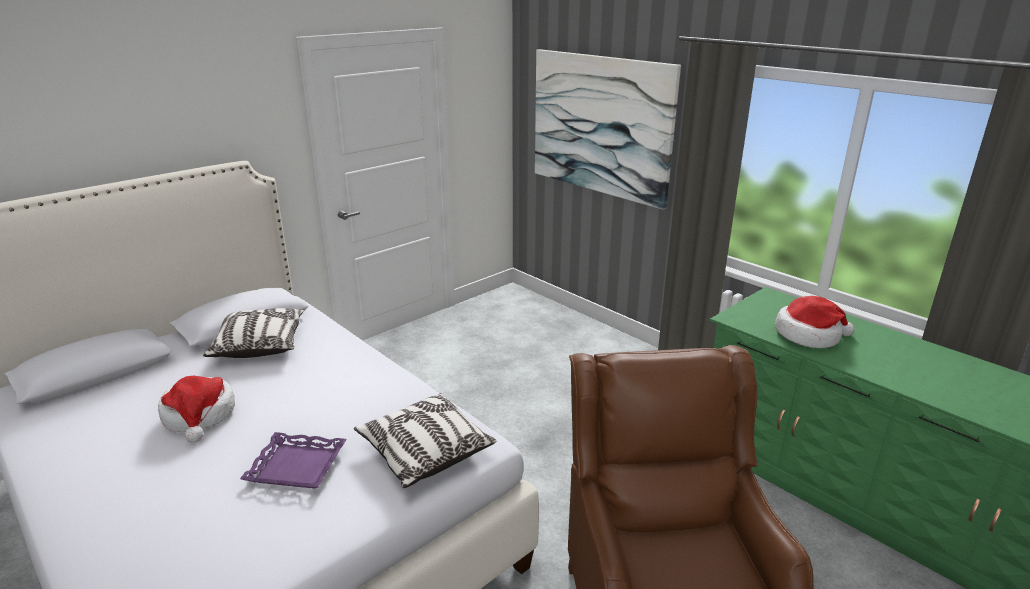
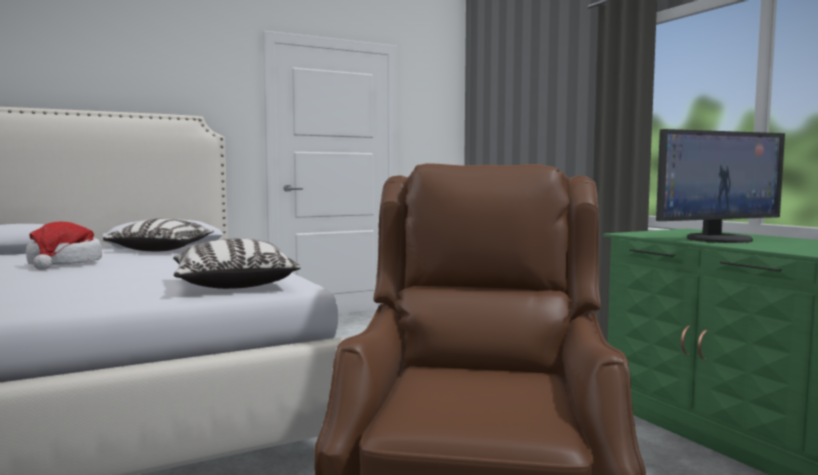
camera: 15 degrees right, 20 degrees down
(297, 466) = (106, 280): purple tray -> none
(600, 125) = (532, 118): picture -> none
(809, 335) = (717, 239): hat -> monitor

